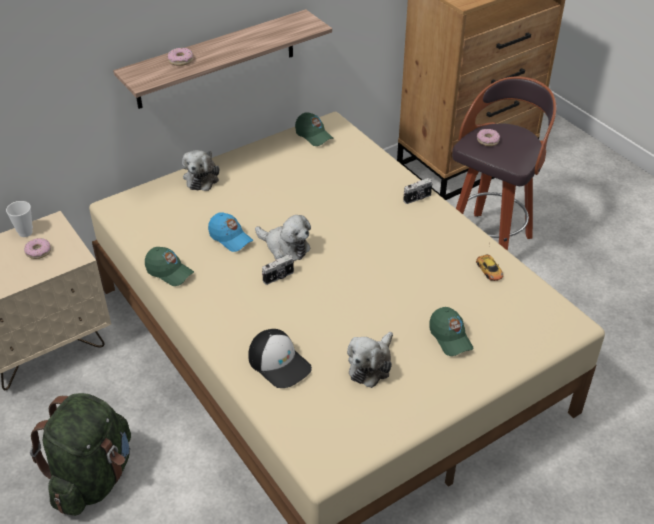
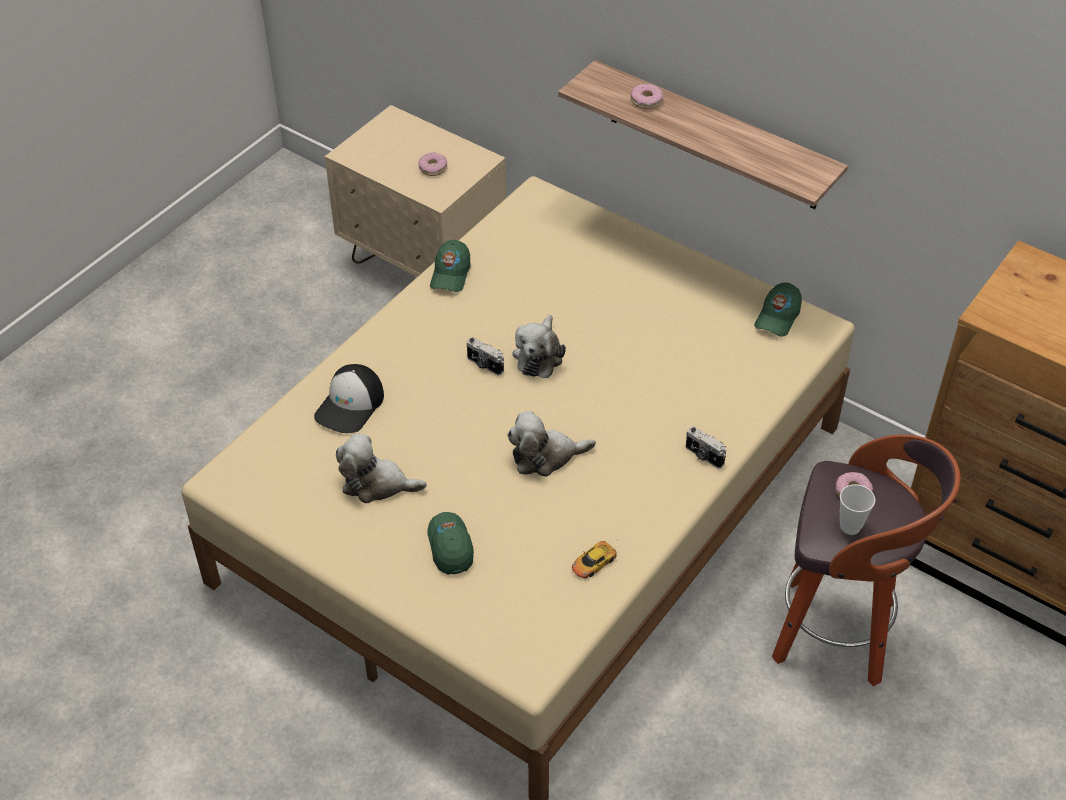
camera: 70 degrees right, 5 degrees up
(25, 232) = (457, 147): cup -> cup (850, 526)
(93, 477) = (274, 369): green backpack -> none
(202, 177) = (628, 244): plush toy -> plush toy (545, 456)
(230, 238) = (531, 304): blue cap -> none
(450, 338) = (450, 547): green cap -> green cap turned 120 degrees clockwise

